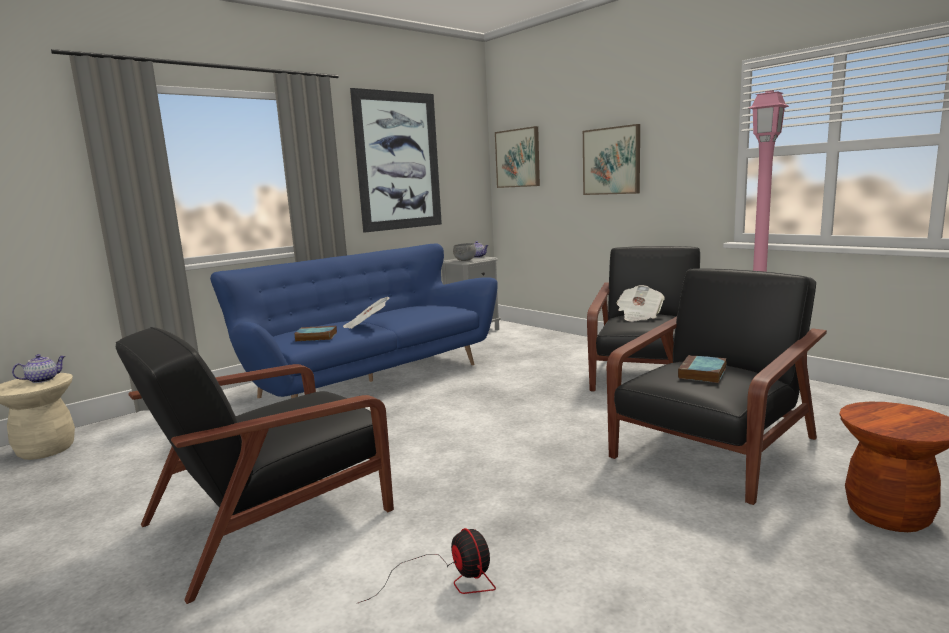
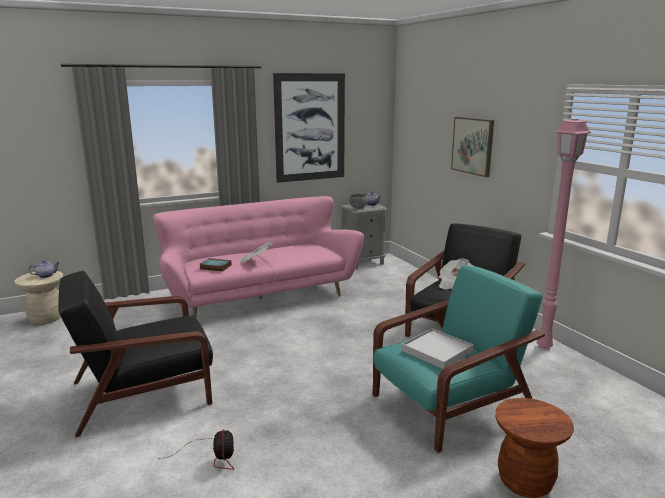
camera: 15 degrees right, 5 degrees up
(368, 379) = (259, 296): blue sofa -> pink sofa
(518, 158) = (412, 127): picture -> none
(702, 373) = (437, 351): book -> white tray
(712, 450) = (450, 404): black armchair -> turquoise armchair

